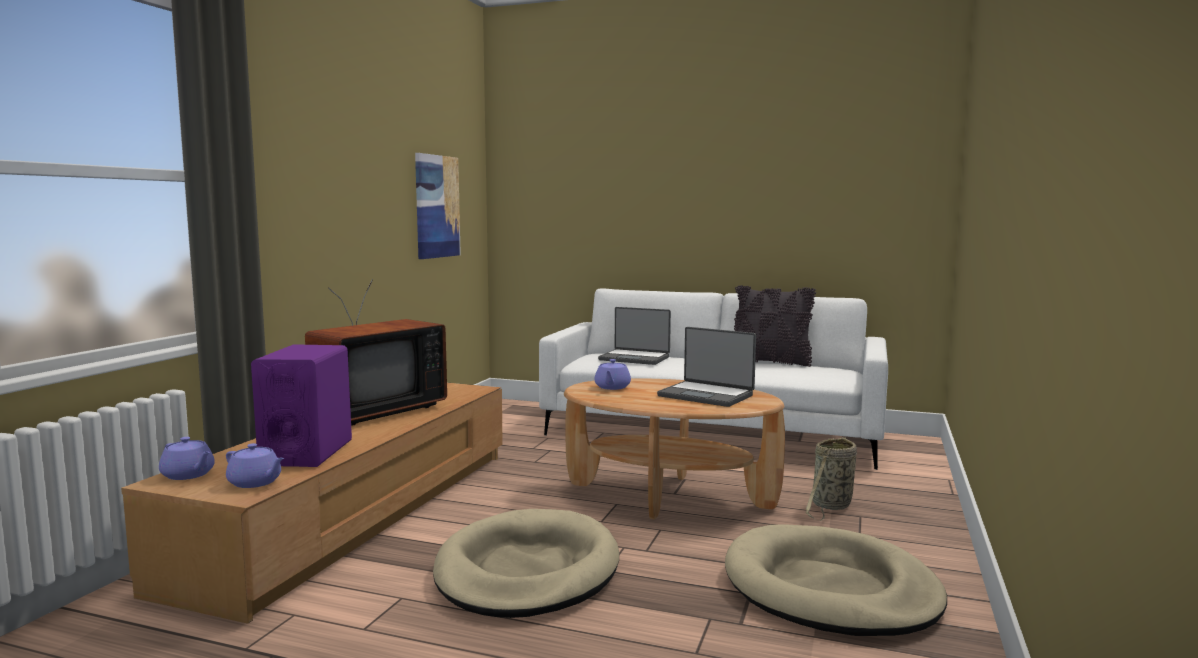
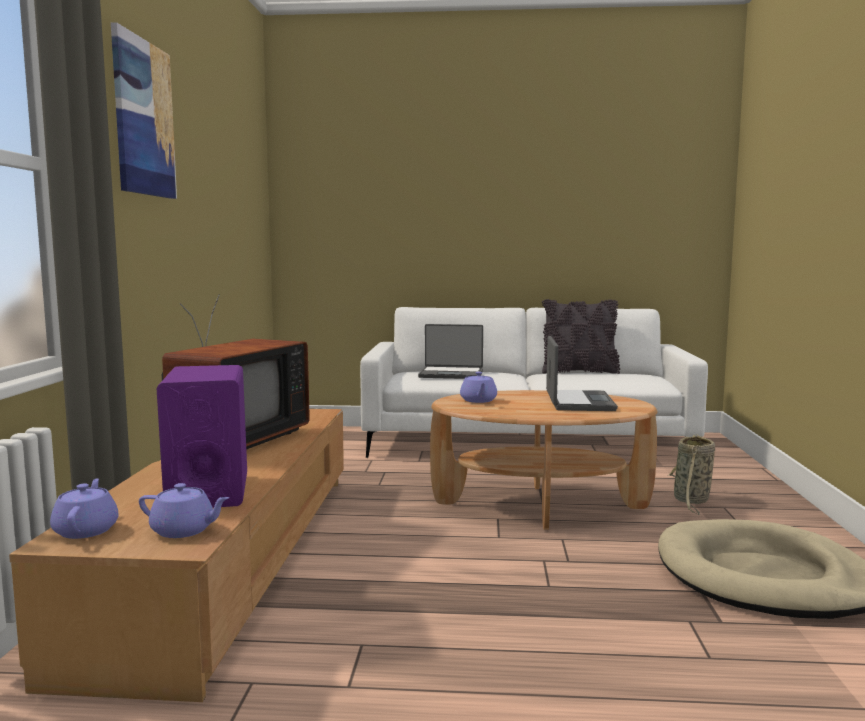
camera: 15 degrees left, 0 degrees up
(188, 475) = (86, 530): purple teapot -> purple teapot turned 120 degrees counterclockwise
(437, 206) = (237, 221): picture -> picture (143, 118)
(527, 571) = (471, 597): beige dog bed -> none
(706, 395) = (577, 402): laptop -> laptop turned 105 degrees counterclockwise

